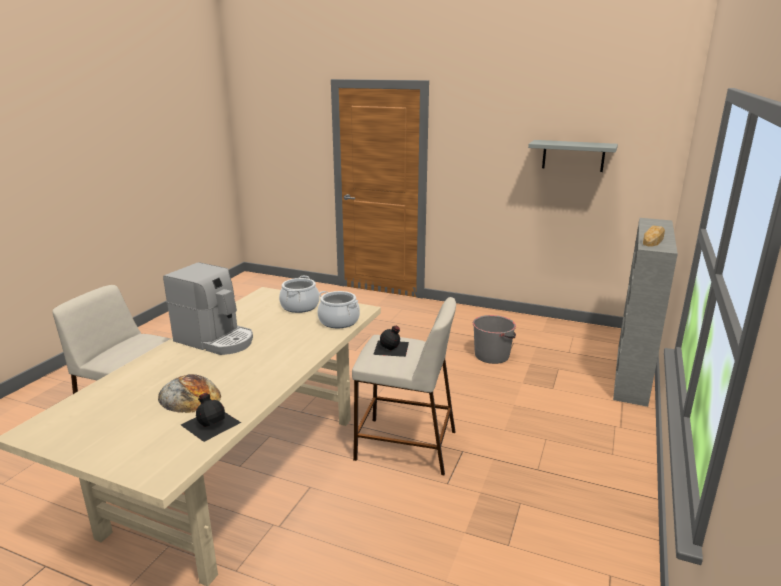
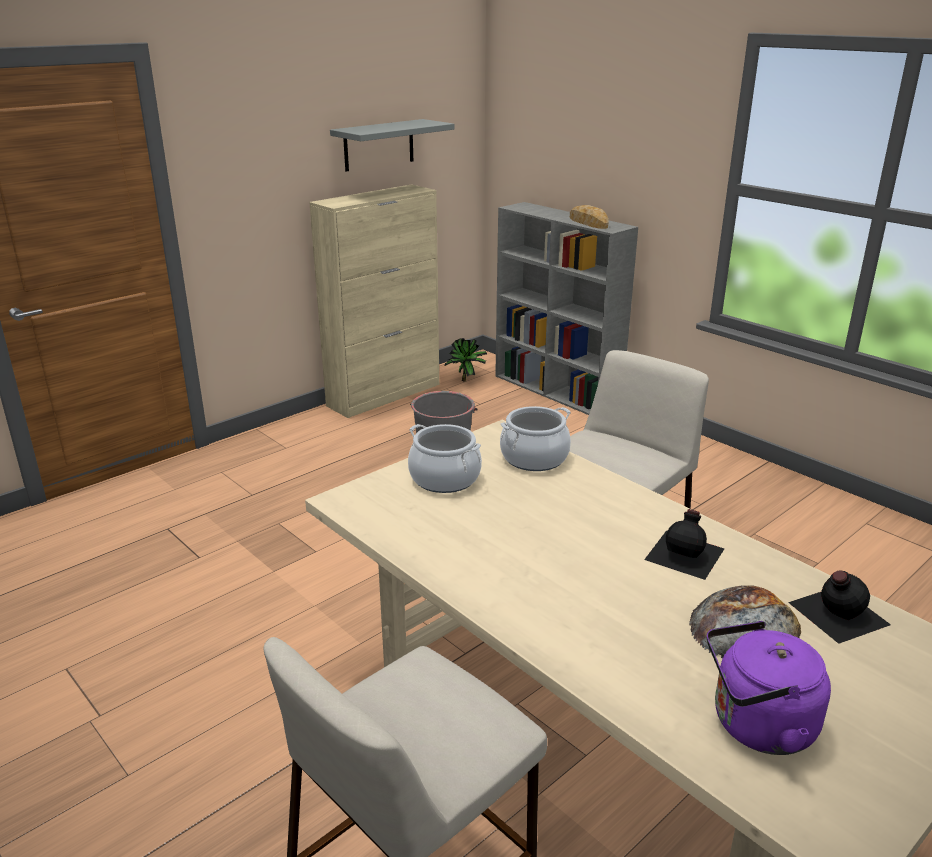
camera: 65 degrees left, 5 degrees up
(108, 405) = (757, 726): none -> purple kettle
(216, 340) = (532, 578): coffee machine -> none
(392, 348) = (608, 451): black bottle -> black bottle (686, 553)
(535, 321) = (384, 395): none -> beige cabinet
(594, 340) = (467, 381): none -> potted plant

